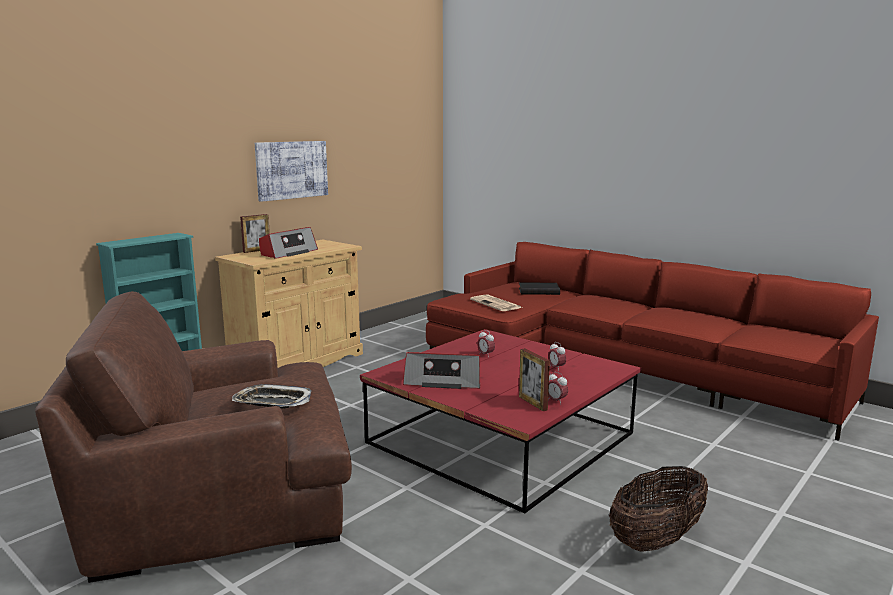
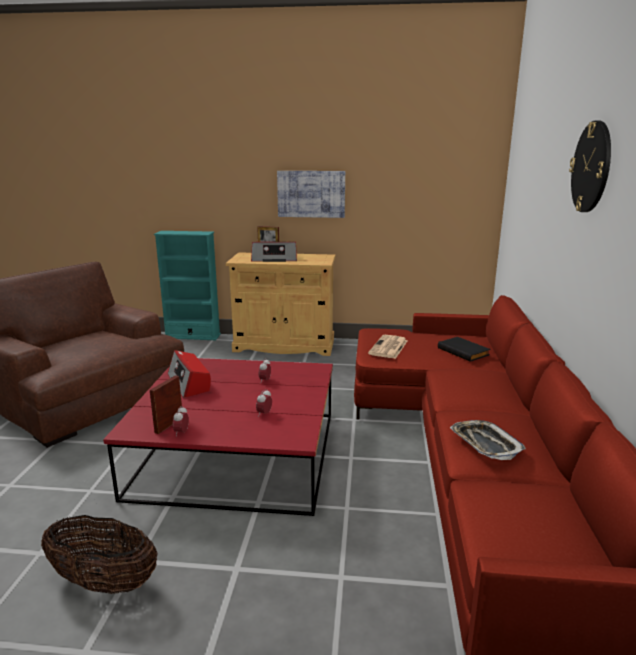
camera: 55 degrees right, 5 degrees up
(272, 402) = (77, 349): tray -> tray (485, 444)
(641, 122) = (591, 167): none -> wall clock

